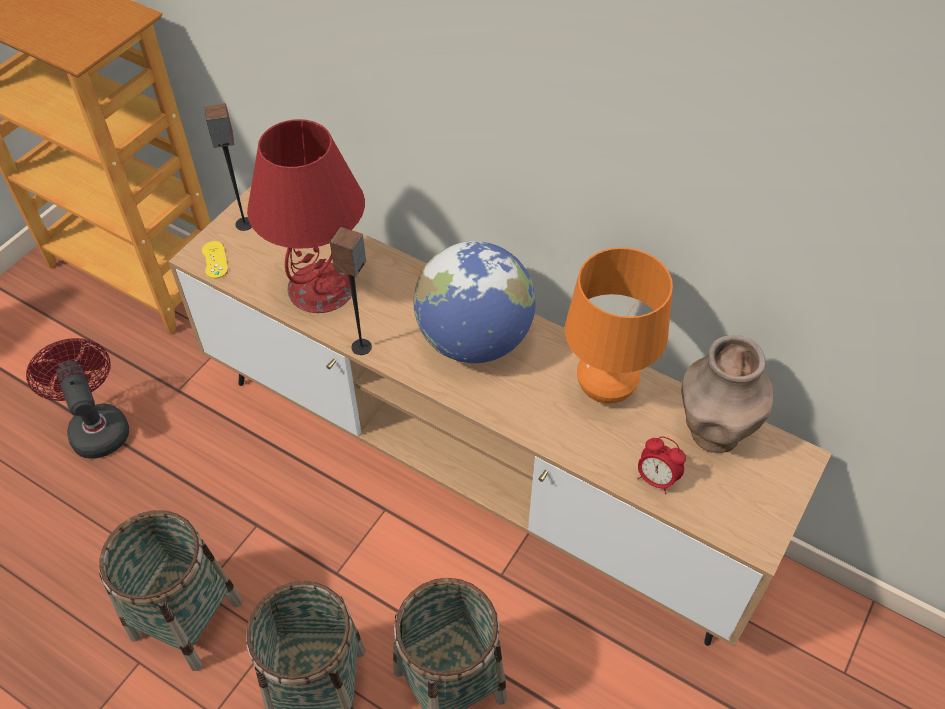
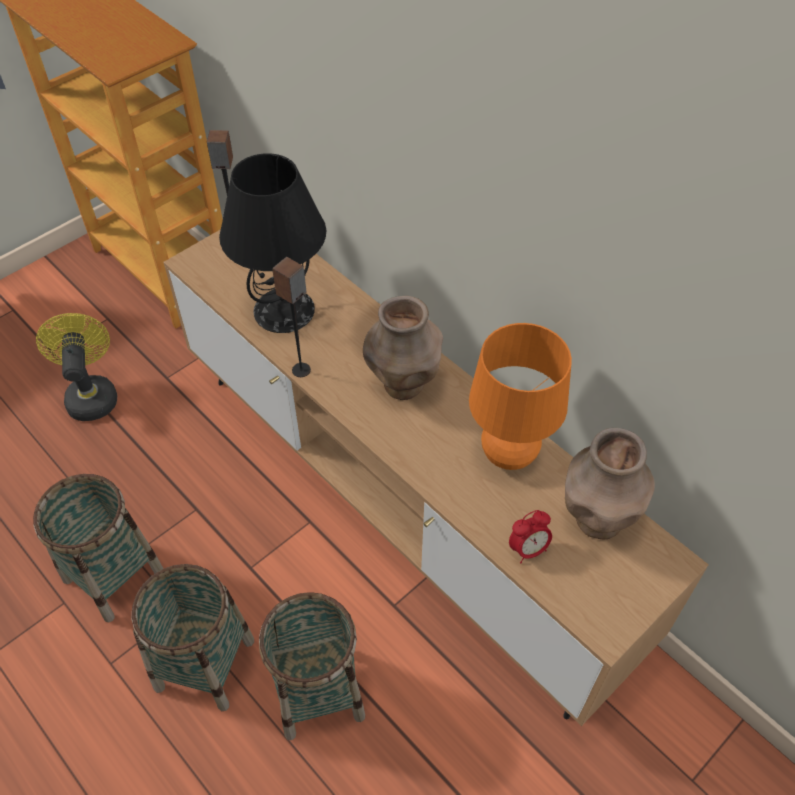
camera: 15 degrees right, 0 degrees up
(96, 426) = (91, 394): red fan -> yellow fan
(215, 260) = (202, 268): yellow game controller -> none
(321, 288) = (284, 311): red table lamp -> black table lamp
(474, 340) = (403, 385): globe -> brown vase
(656, 479) = (528, 549): alarm clock -> alarm clock turned 75 degrees counterclockwise

